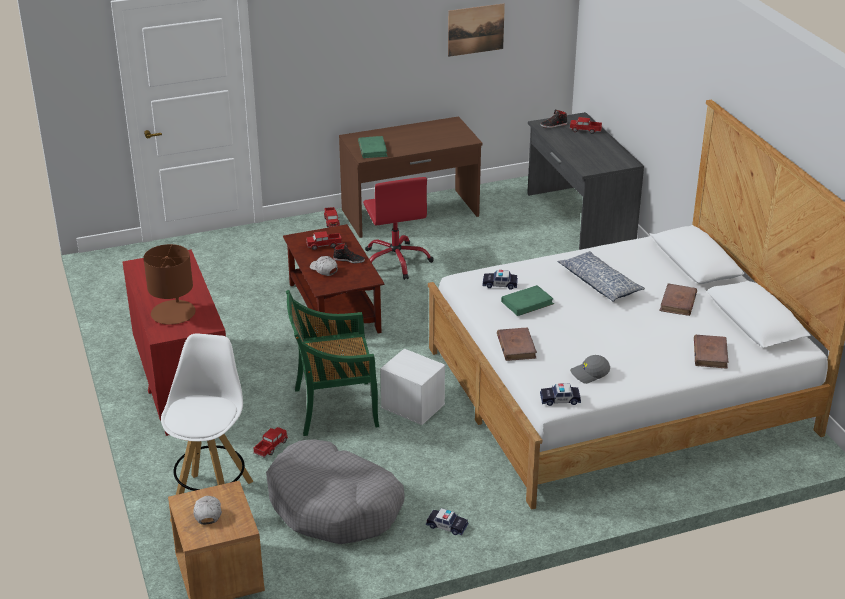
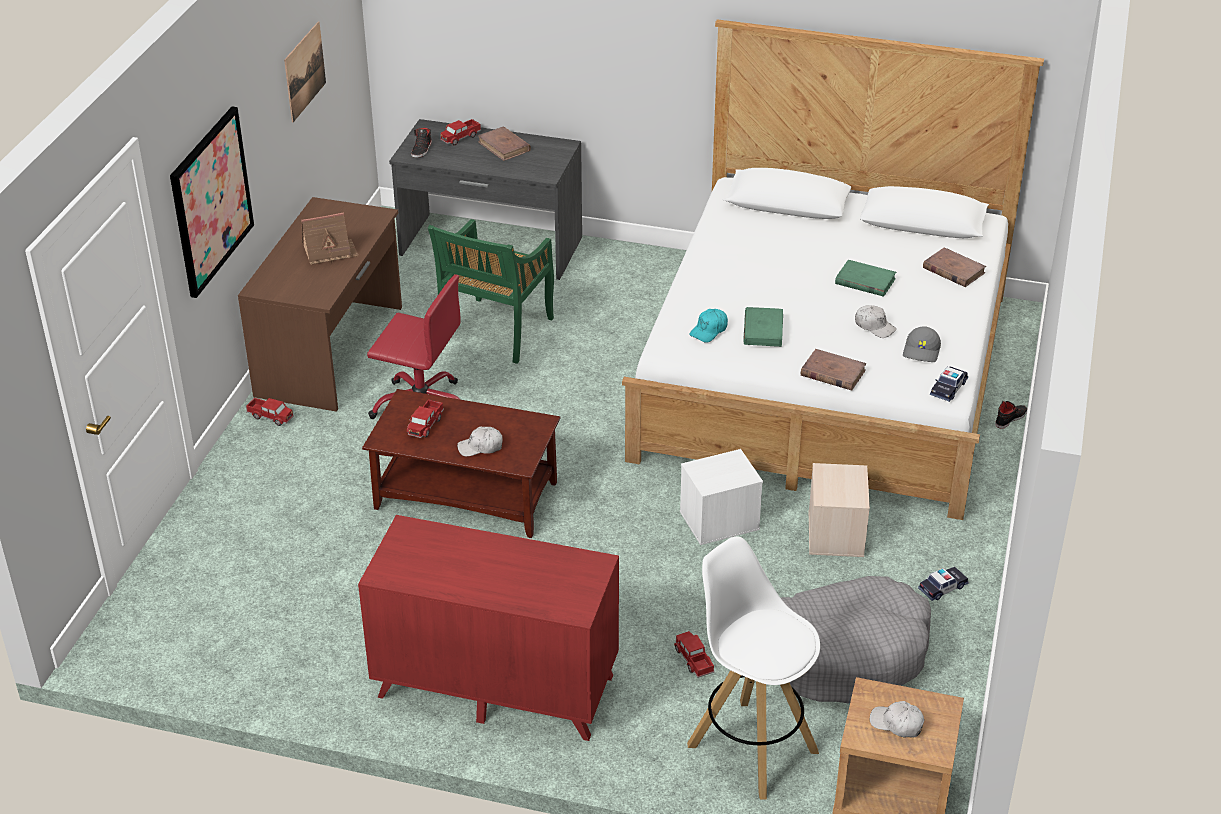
camera: 55 degrees left, 5 degrees up
(173, 313) = (537, 583): brown table lamp -> none
(326, 62) = (211, 201): none -> picture
(334, 408) = (667, 580): green chair -> green chair (495, 332)
(349, 260) = (481, 420): black shoe -> black shoe (1010, 418)
(372, 149) = (310, 286): green book -> green book (864, 281)
(412, 141) = (329, 252): none -> toy house
(452, 458) = (836, 534): none -> beige storage box
(500, 284) = (709, 330): toy car -> turquoise cap
(593, 345) = (874, 326): none -> white cap
(600, 283) = (769, 272): pillow -> none
(678, 302) = (849, 246): brown book -> brown book (504, 146)

